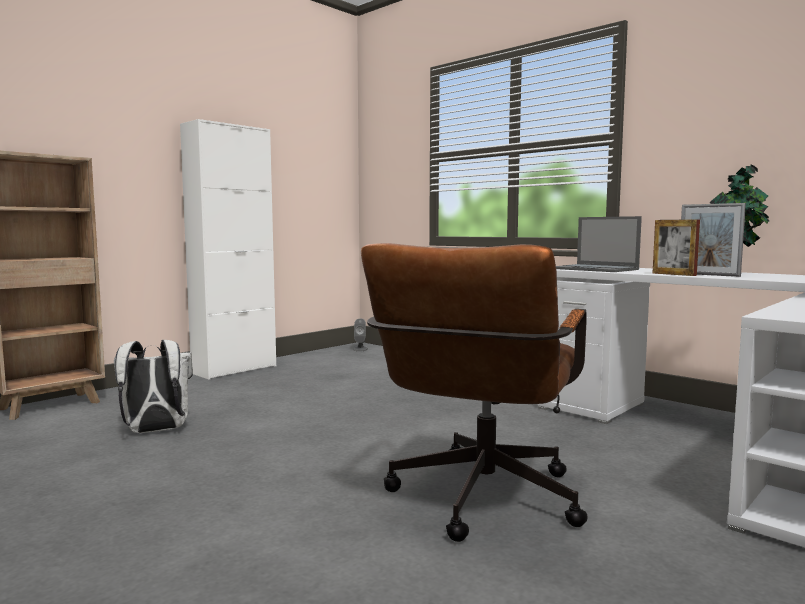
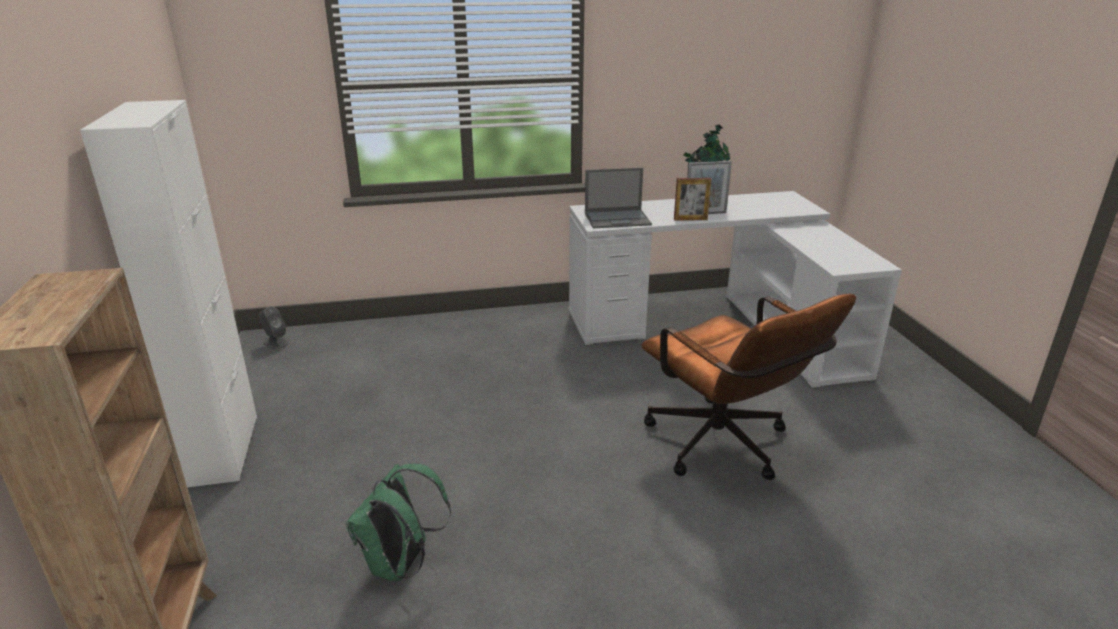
camera: 55 degrees left, 20 degrees up
(155, 431) = (401, 565): white backpack -> green backpack

